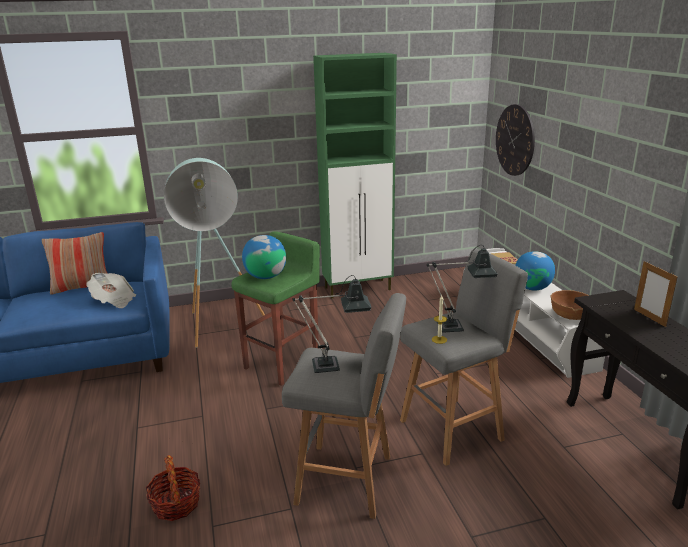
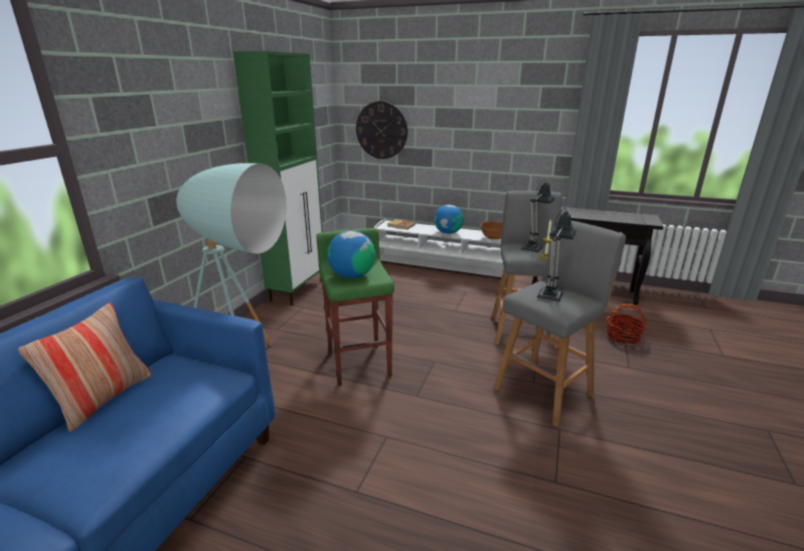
camera: 55 degrees left, 0 degrees up
(113, 300) = (195, 383): newspaper -> none
(176, 504) = (510, 497): basket -> basket (623, 337)
(649, 318) = (575, 211): picture frame -> none

